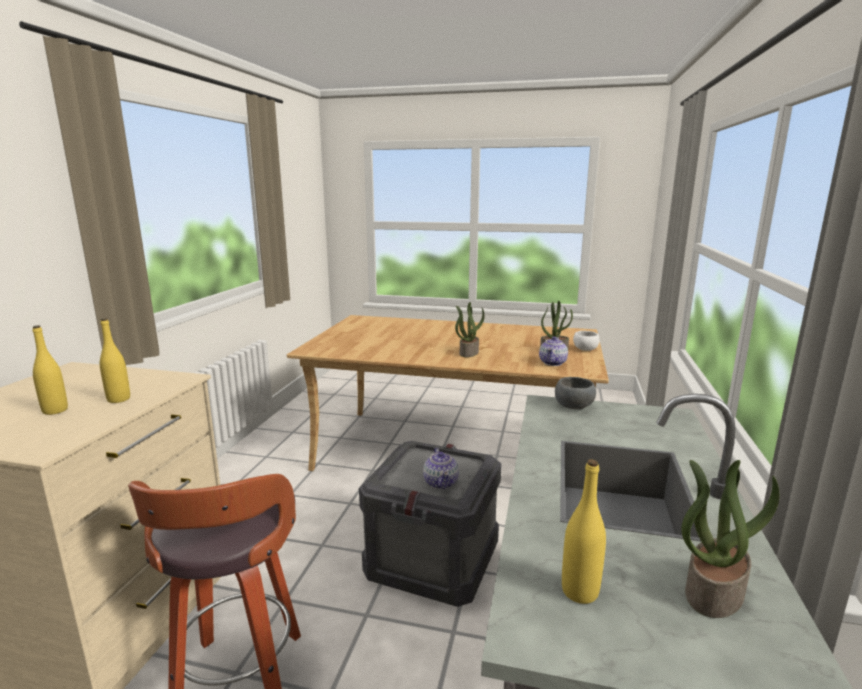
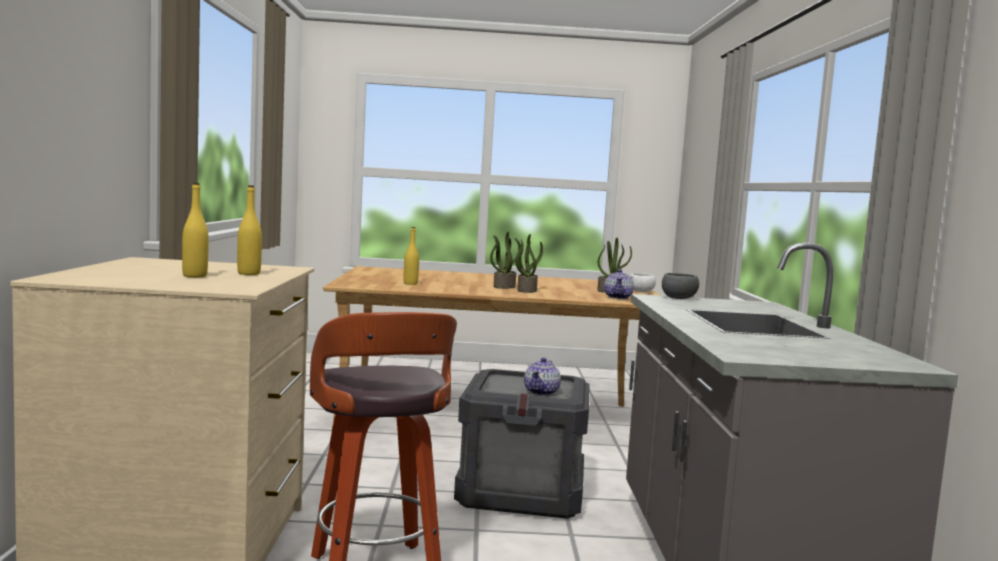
camera: 15 degrees left, 10 degrees down
(441, 482) = (542, 392): teapot -> teapot turned 45 degrees clockwise
(579, 591) = (762, 348): yellow bottle -> yellow bottle (410, 284)
(713, 591) = (845, 348): potted plant -> potted plant (504, 287)

